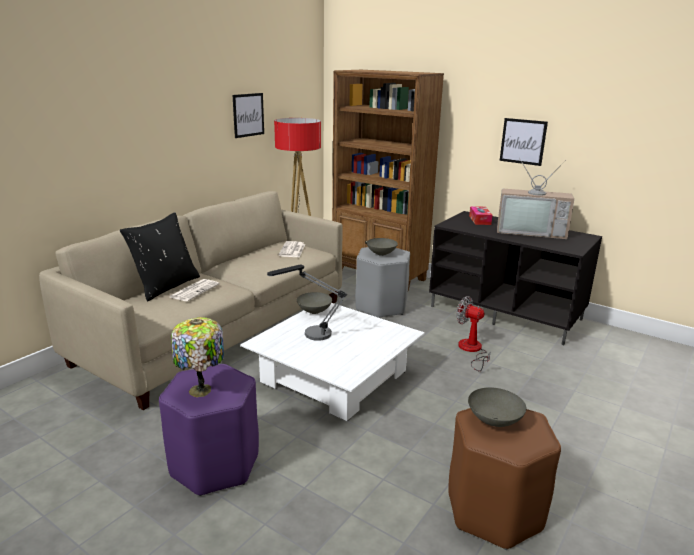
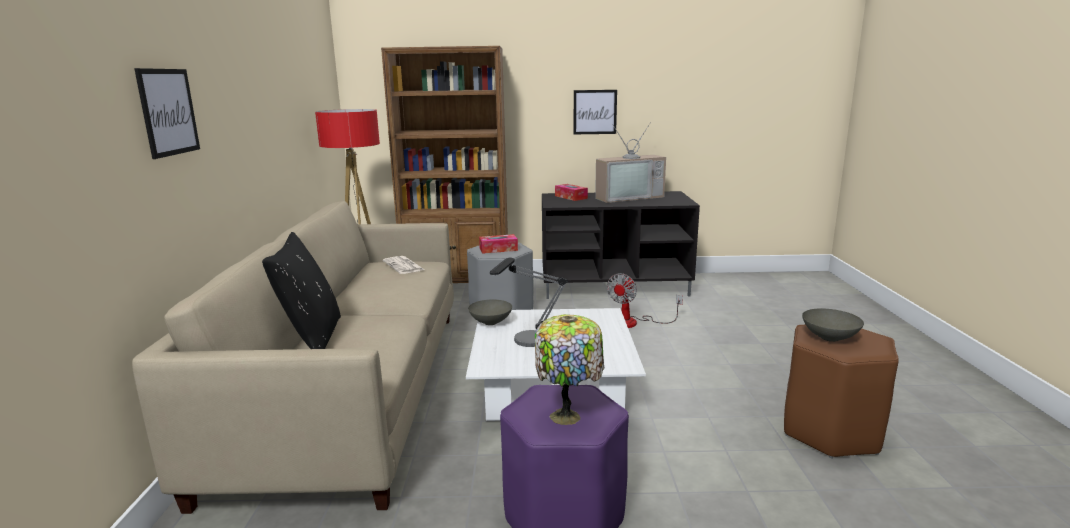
camera: 35 degrees left, 5 degrees down
(194, 290) = (364, 330): newspaper -> none
(248, 115) = (291, 105): picture -> picture (168, 112)
(381, 254) = (498, 249): grey bowl -> tissue box
(472, 350) = (633, 322): fan -> fan turned 60 degrees counterclockwise

